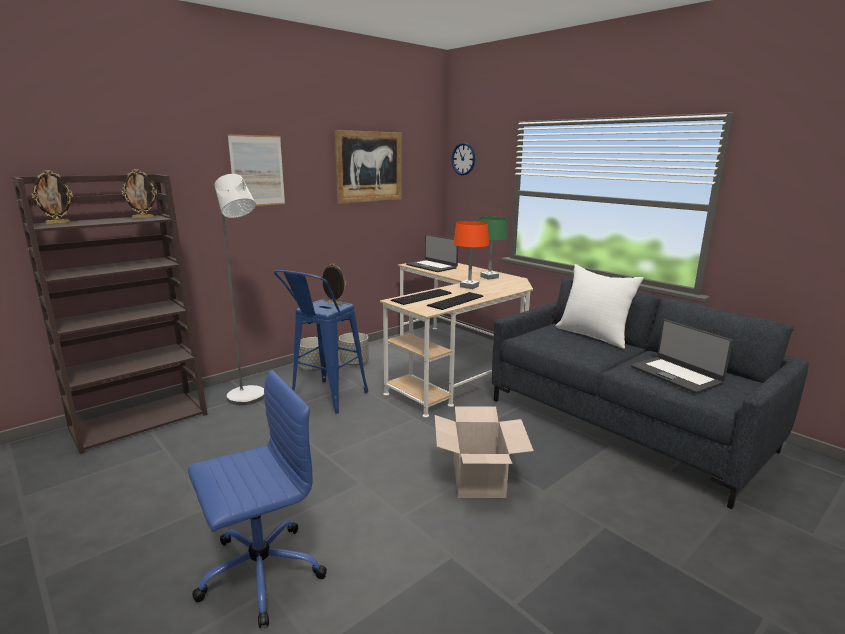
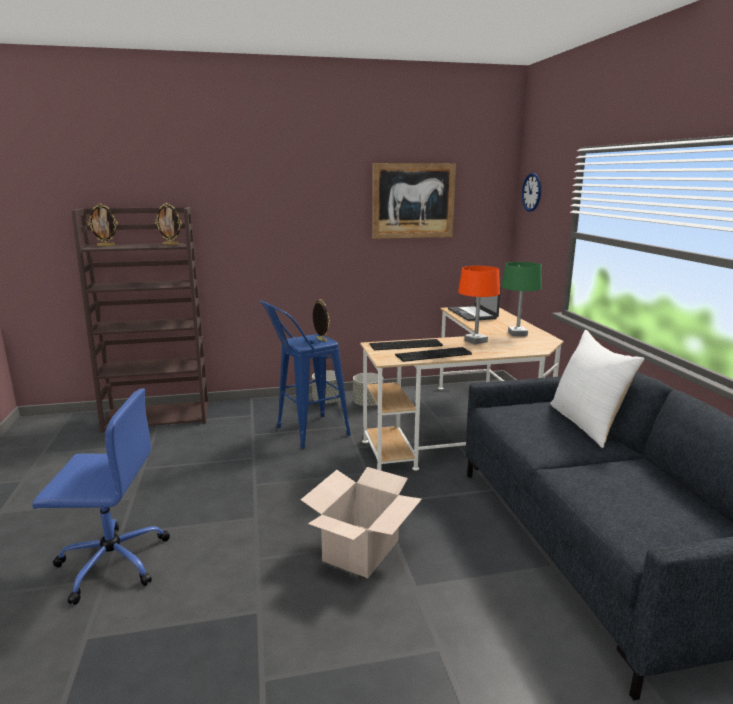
camera: 30 degrees right, 0 degrees up
(250, 399) = (248, 418): grey floor lamp -> none
(257, 171) = (286, 204): picture -> none
(676, 375) = (626, 496): laptop -> none

